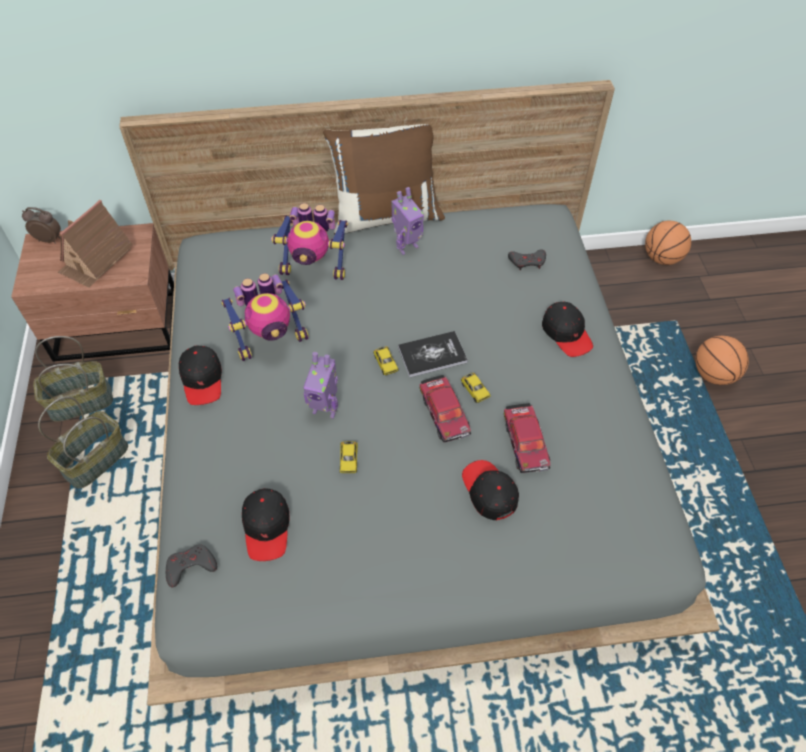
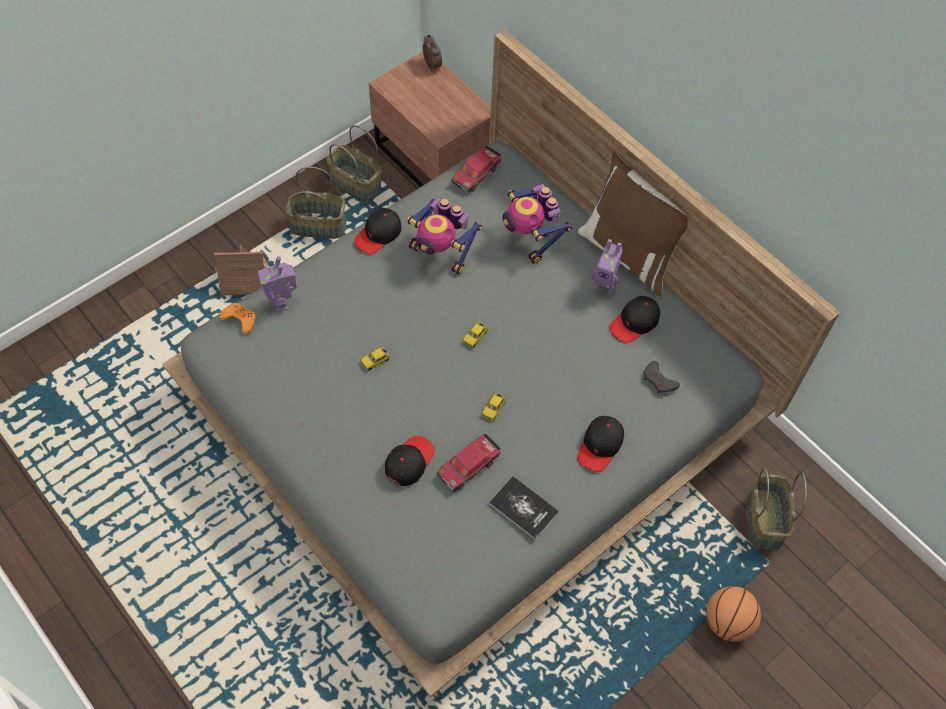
camera: 55 degrees right, 5 degrees up
(96, 259) = (436, 104): toy house -> toy house (242, 281)
(190, 566) = (239, 319): grey game controller -> orange game controller
(267, 527) = (292, 343): black cap -> black cap (634, 323)
(325, 409) = (406, 322): toy robot -> toy robot (282, 302)
(432, 355) = (505, 362): book -> book (523, 508)
(444, 413) = (457, 399): toy car -> toy car (476, 173)
(638, 302) = (766, 520): none -> basket
(662, 258) = (844, 517): basketball -> none

